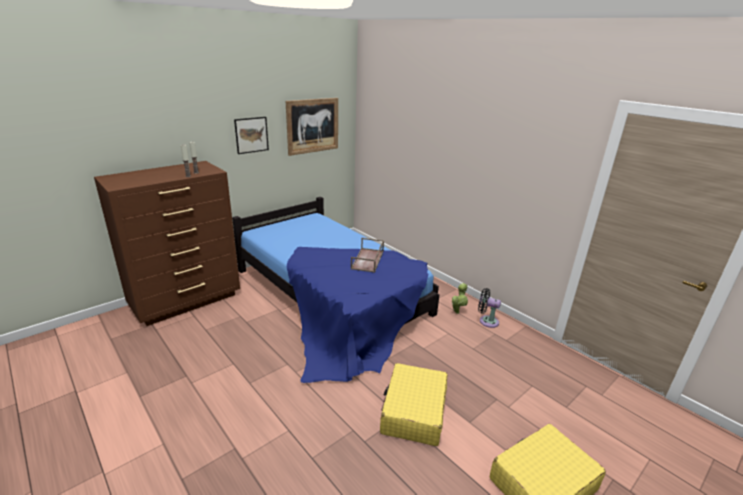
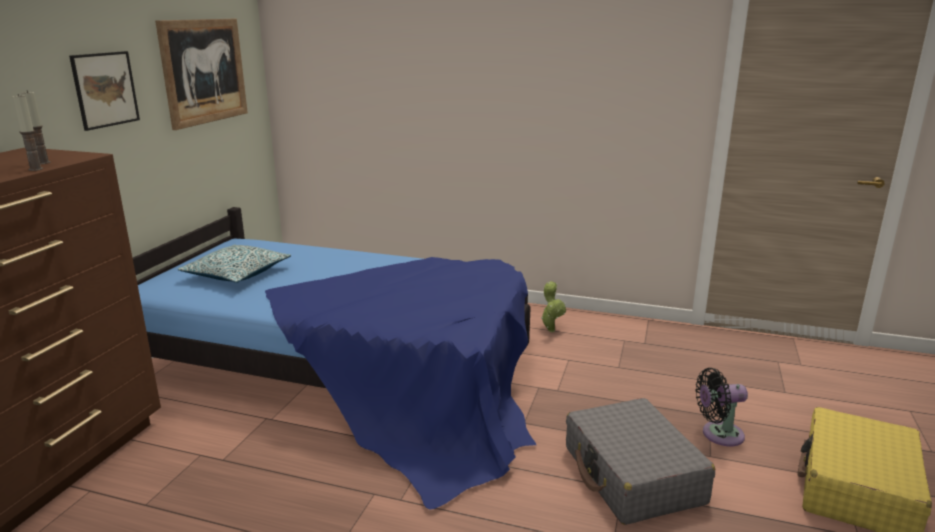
camera: 30 degrees left, 5 degrees down
(295, 234) = (237, 274): none -> pillow
(368, 260) = (413, 277): brown tray -> none
(413, 411) = (632, 475): yellow suitcase -> grey suitcase
(486, 321) = (598, 329): black fan -> black fan (718, 434)

